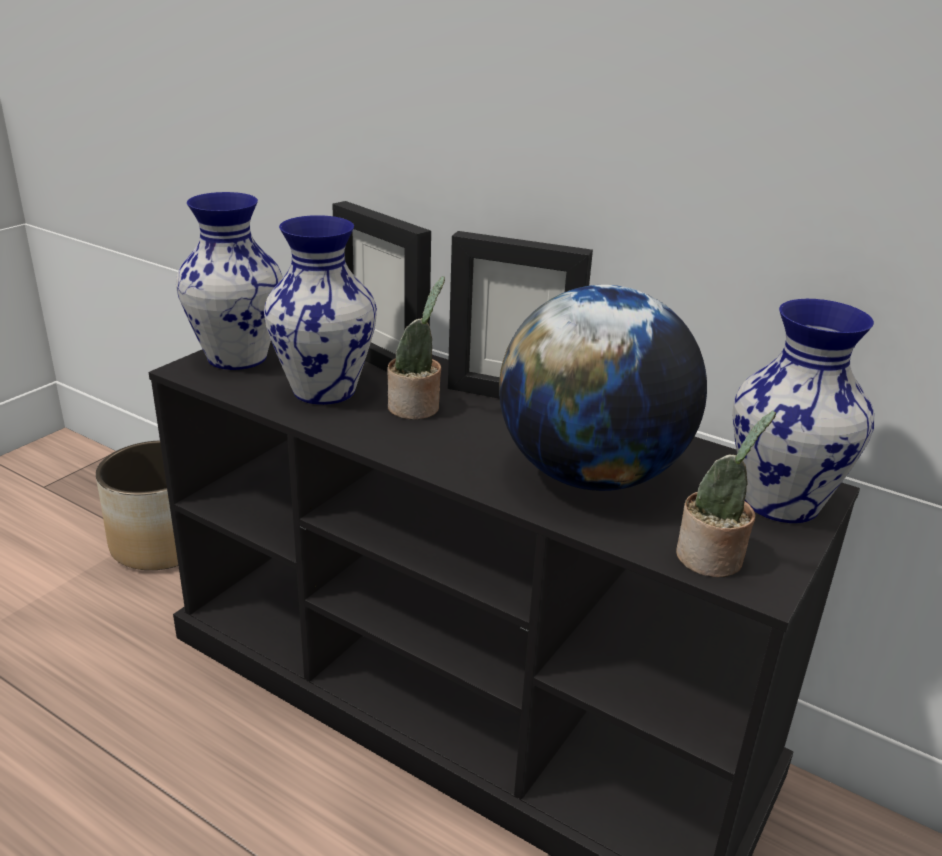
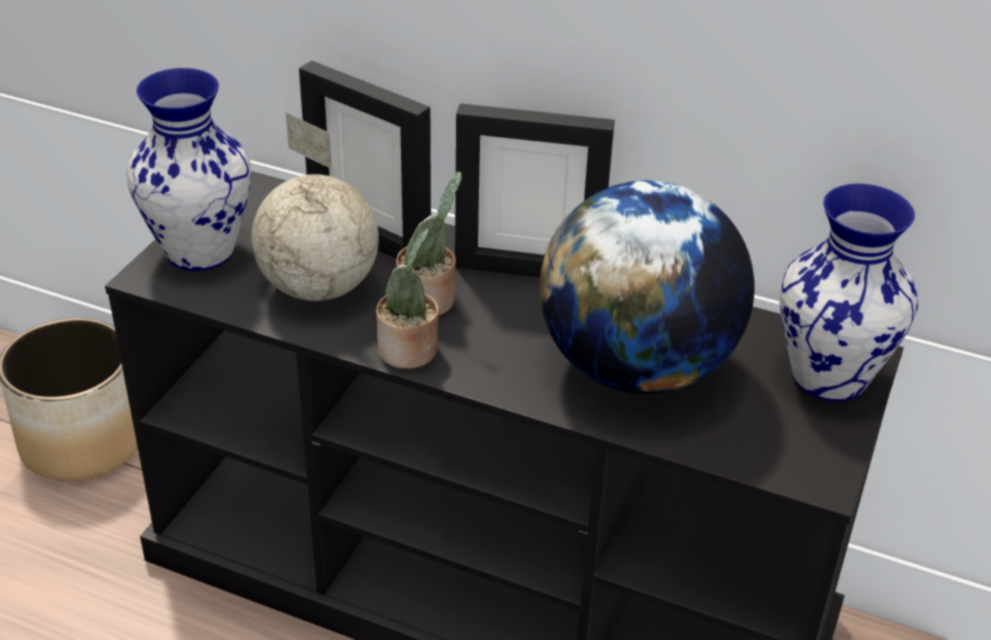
camera: 10 degrees left, 10 degrees up
(324, 390) = (318, 287): vase -> globe
(712, 560) = (773, 456): potted plant -> potted plant (410, 352)

